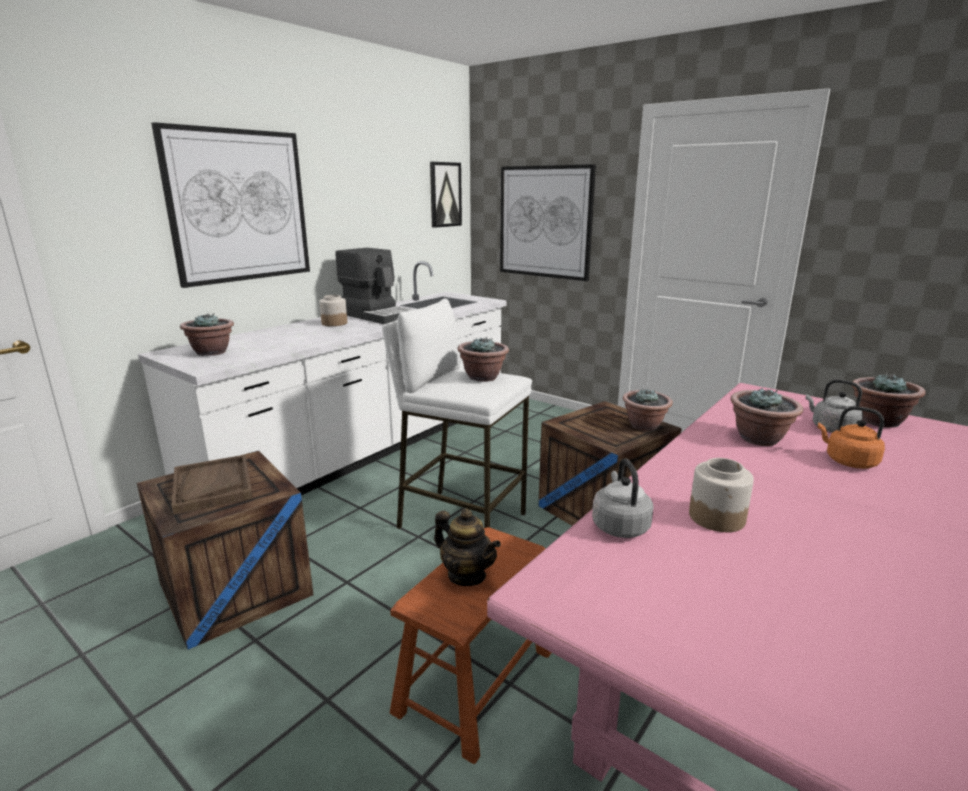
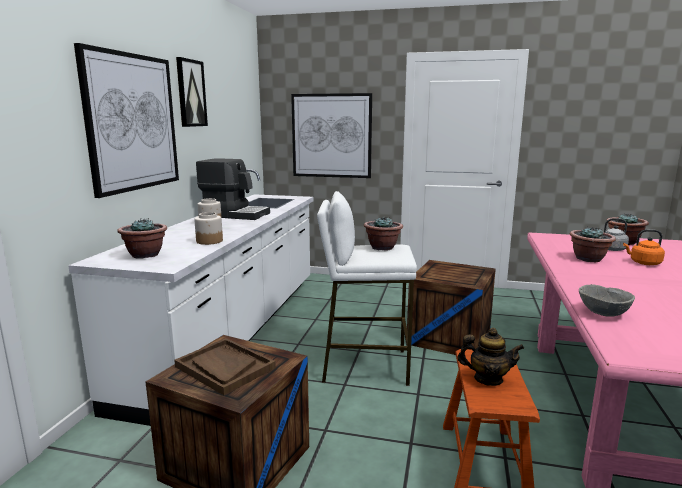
camera: 25 degrees left, 5 degrees down
(445, 194) = (248, 115): picture -> picture (191, 93)
(619, 525) = (602, 313): grey kettle -> grey bowl
(644, 426) = (474, 270): potted plant -> none
(717, 517) = (637, 299): jar -> jar (210, 241)

